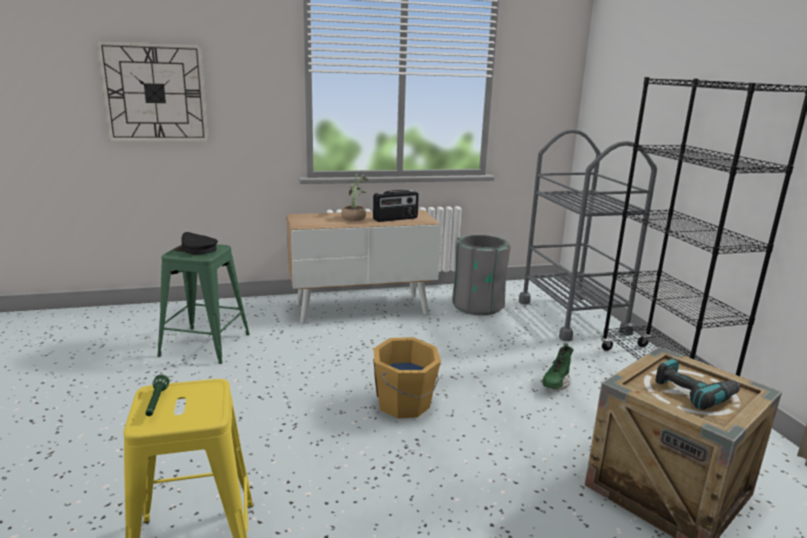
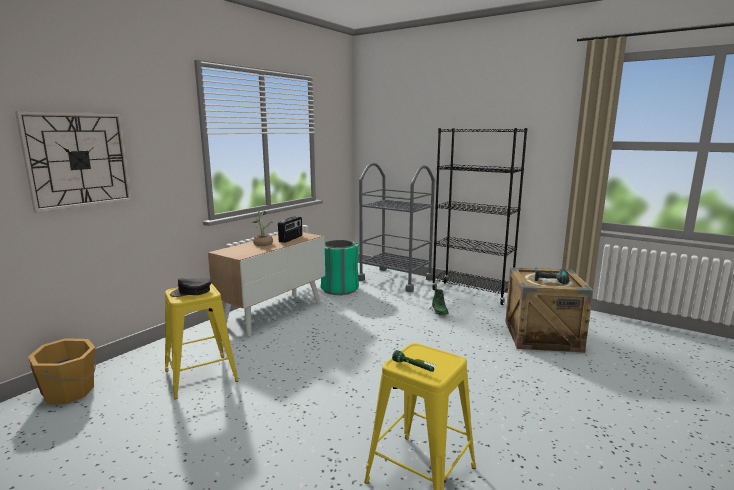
camera: 40 degrees left, 5 degrees down
(205, 345) = (200, 376): green stool -> yellow stool
(405, 404) = (391, 351): orange bucket -> orange bucket (70, 392)
(477, 305) = (340, 289): grey trash can -> green trash can

